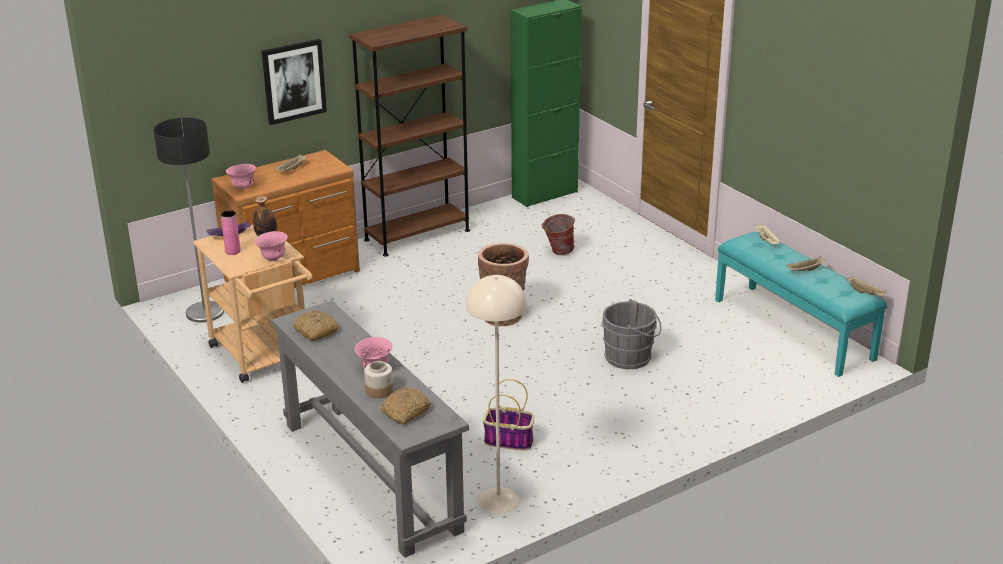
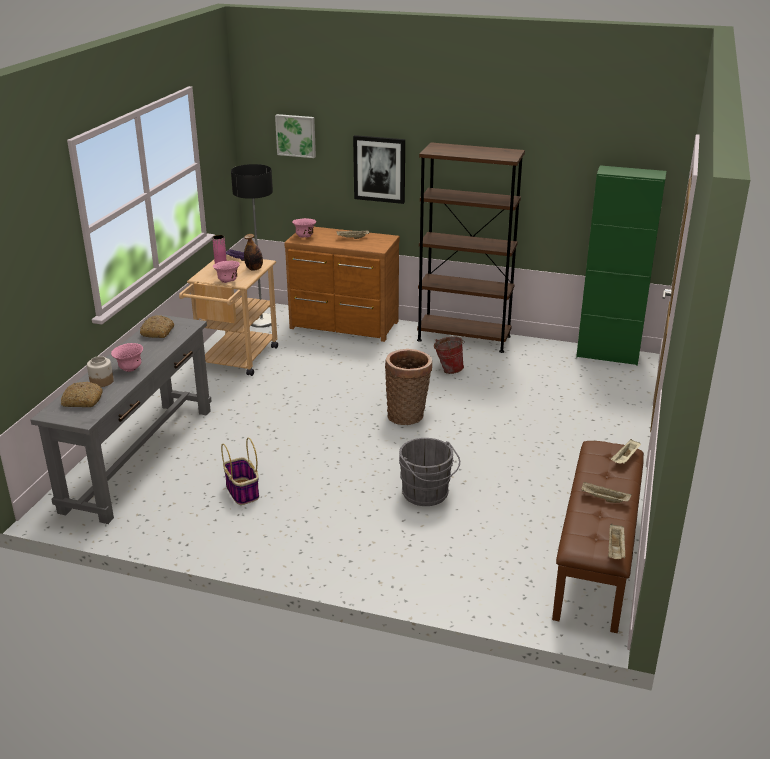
camera: 50 degrees right, 0 degrees up
(190, 71) = (296, 135): none -> picture
(498, 500) = (161, 520): beige floor lamp -> none
(558, 252) = (532, 397): bucket -> bucket (448, 370)
(794, 329) = (597, 559): turquoise bench -> brown bench

